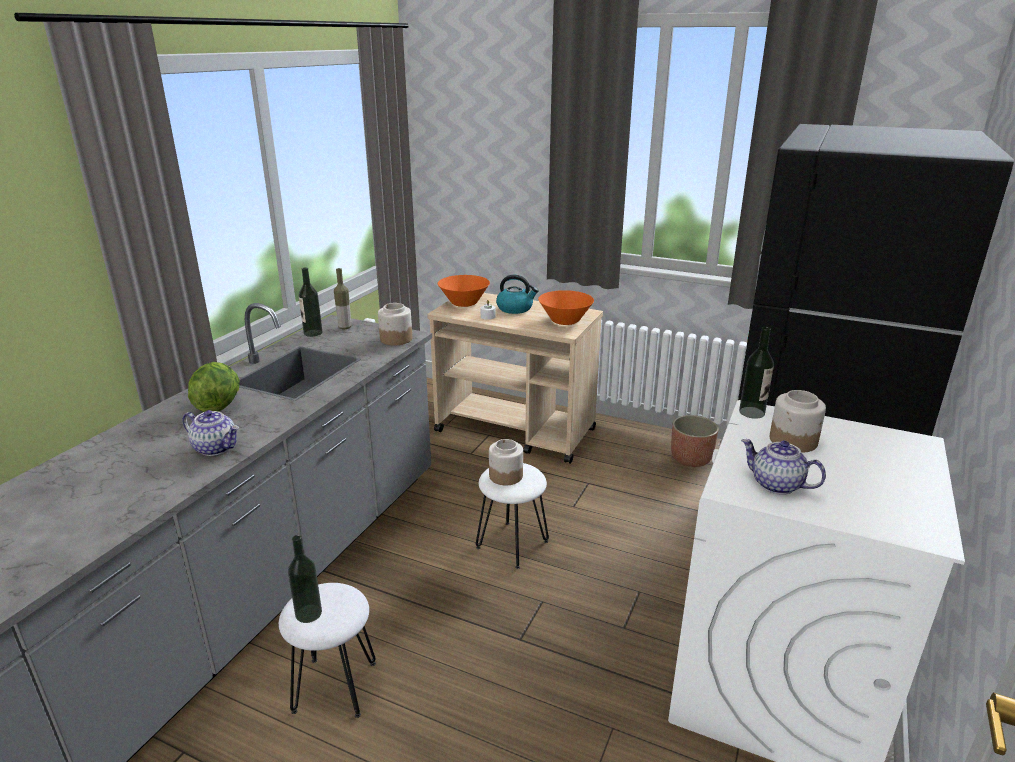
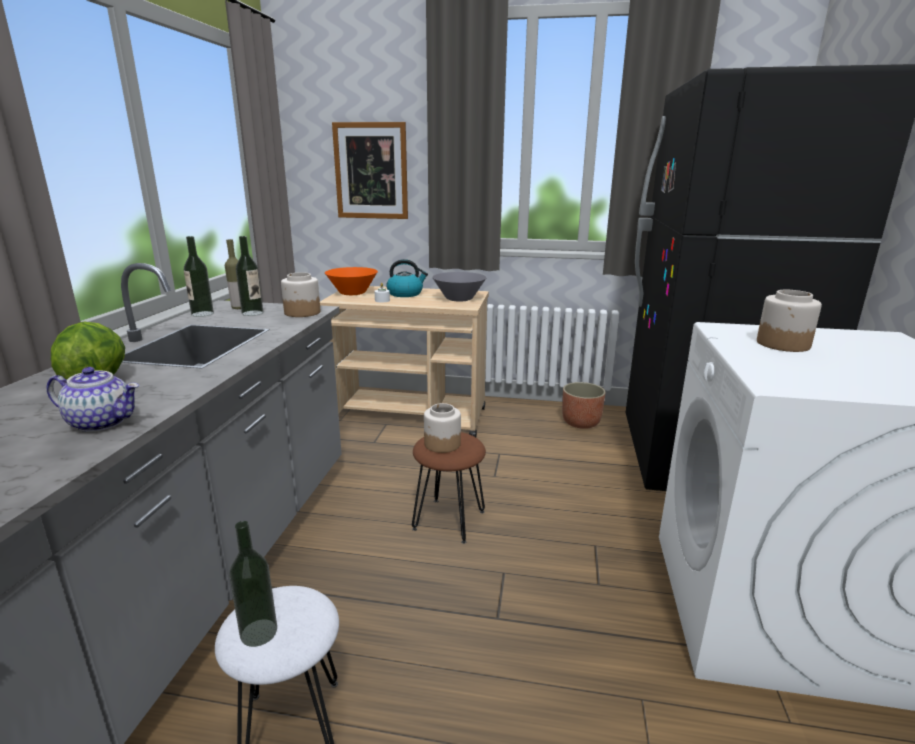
camera: 15 degrees left, 5 degrees down
(496, 175) = (371, 171): none -> picture
(512, 544) = (449, 520): white stool -> brown stool
(565, 321) = (459, 299): orange bowl -> grey bowl
(751, 412) = (719, 329): bottle -> bottle (252, 313)
(776, 485) = (814, 377): teapot -> none

